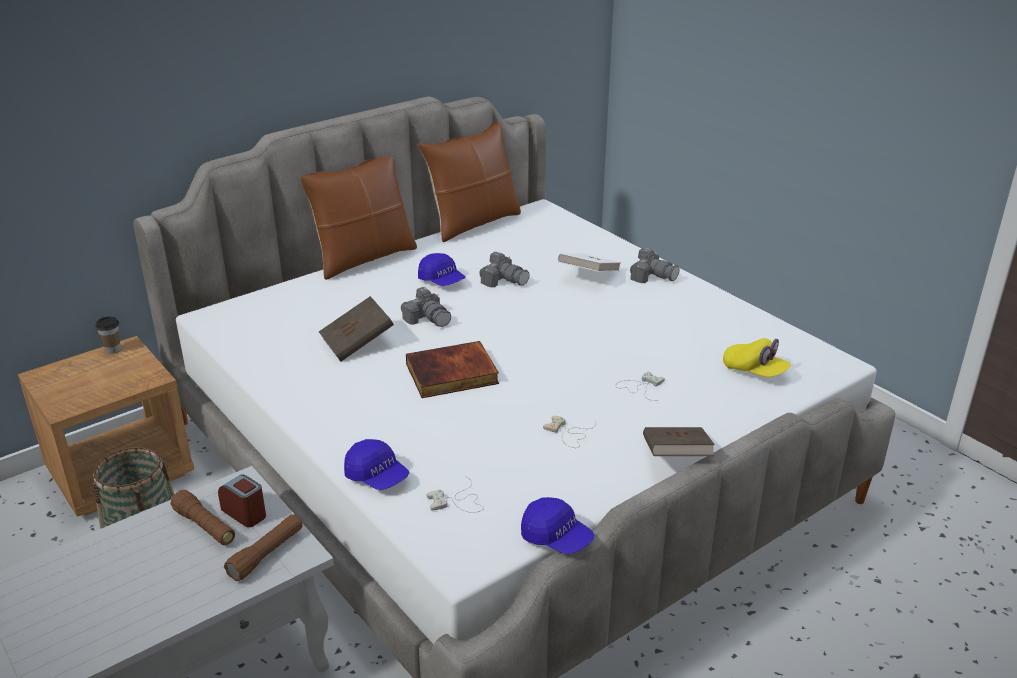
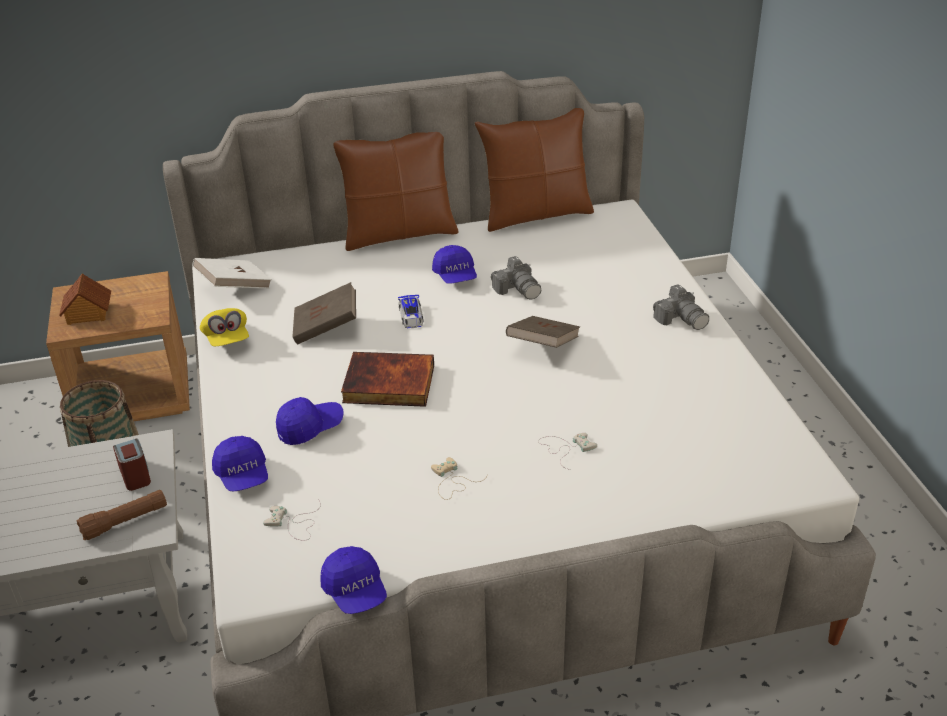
camera: 25 degrees right, 5 degrees up
(77, 388) = (87, 313): none -> toy house
(113, 350) = (139, 281): cup -> none
(205, 526) = (96, 478): brown flashlight -> none
(408, 424) = (310, 428): none -> blue cap
(428, 318) = (411, 316): camera -> toy car
(588, 276) = (610, 303): white book -> white book (234, 287)
(675, 457) = (540, 540): brown book -> brown book (543, 346)
(754, 371) = (706, 463): yellow cap -> yellow cap (227, 339)

